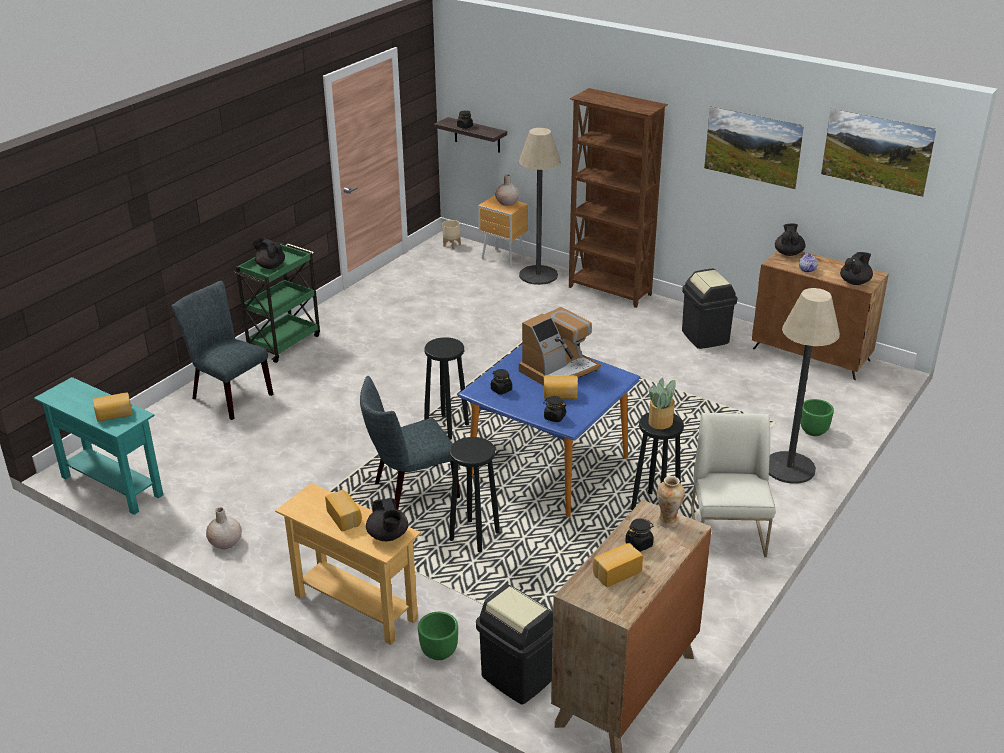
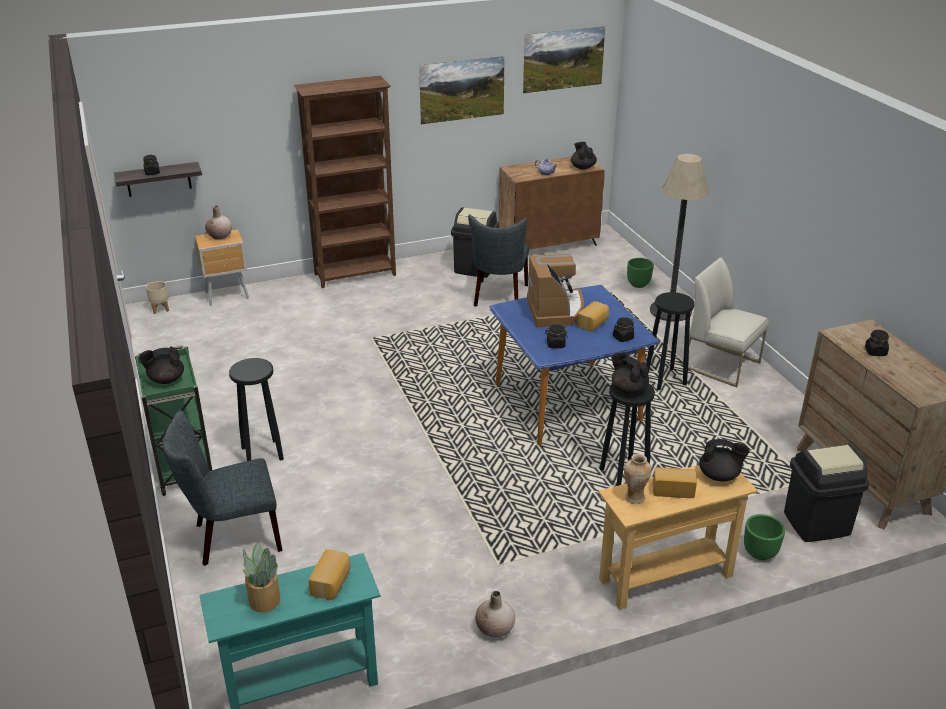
camera: 55 degrees left, 0 degrees up
(410, 491) = (527, 483): grey chair -> grey chair (499, 297)
(447, 427) = (453, 427): black stool -> black stool (262, 453)
(538, 275) = (281, 292): floor lamp -> none
(616, 572) = (904, 373): bread -> none
(661, 421) = (674, 300): potted plant -> potted plant (264, 599)
(667, 521) = (854, 331): vase -> vase (634, 498)
(788, 253) = (513, 169): black teapot -> black teapot (628, 389)

